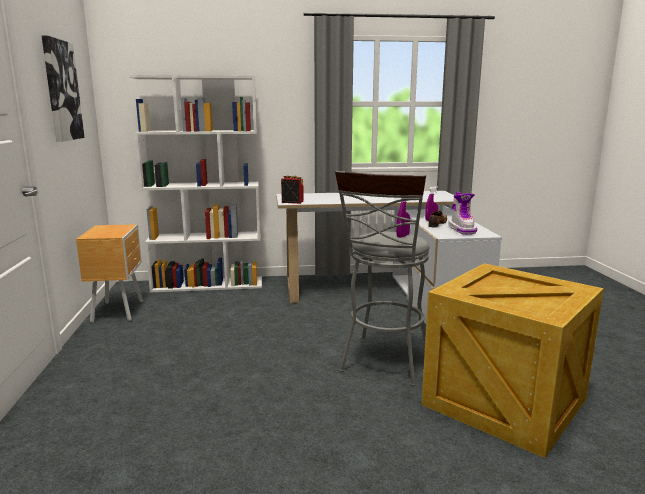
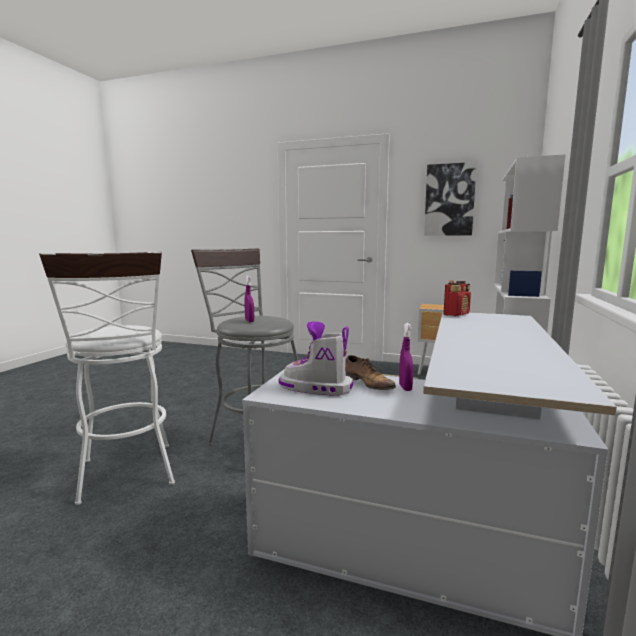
camera: 115 degrees right, 5 degrees down
(507, 402) = (128, 476): crate -> white stool

